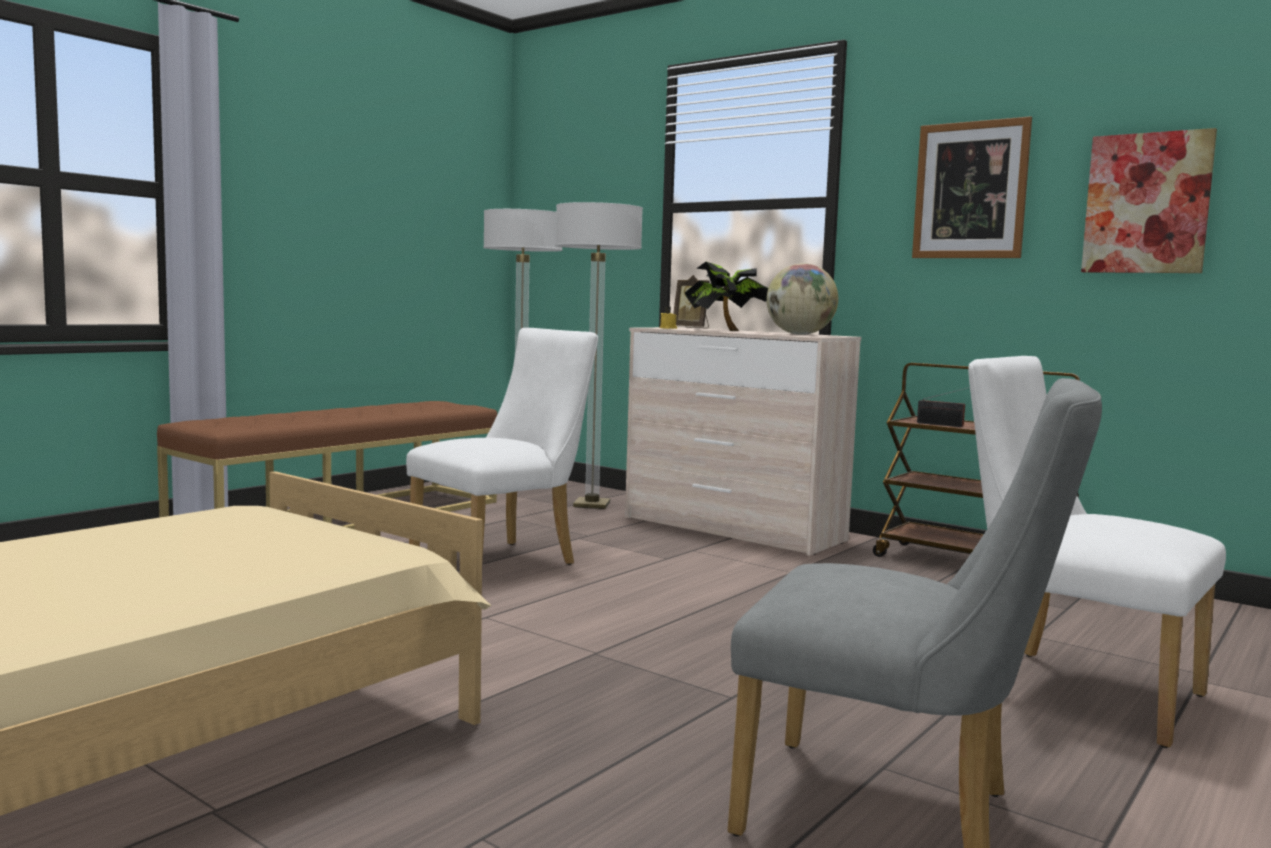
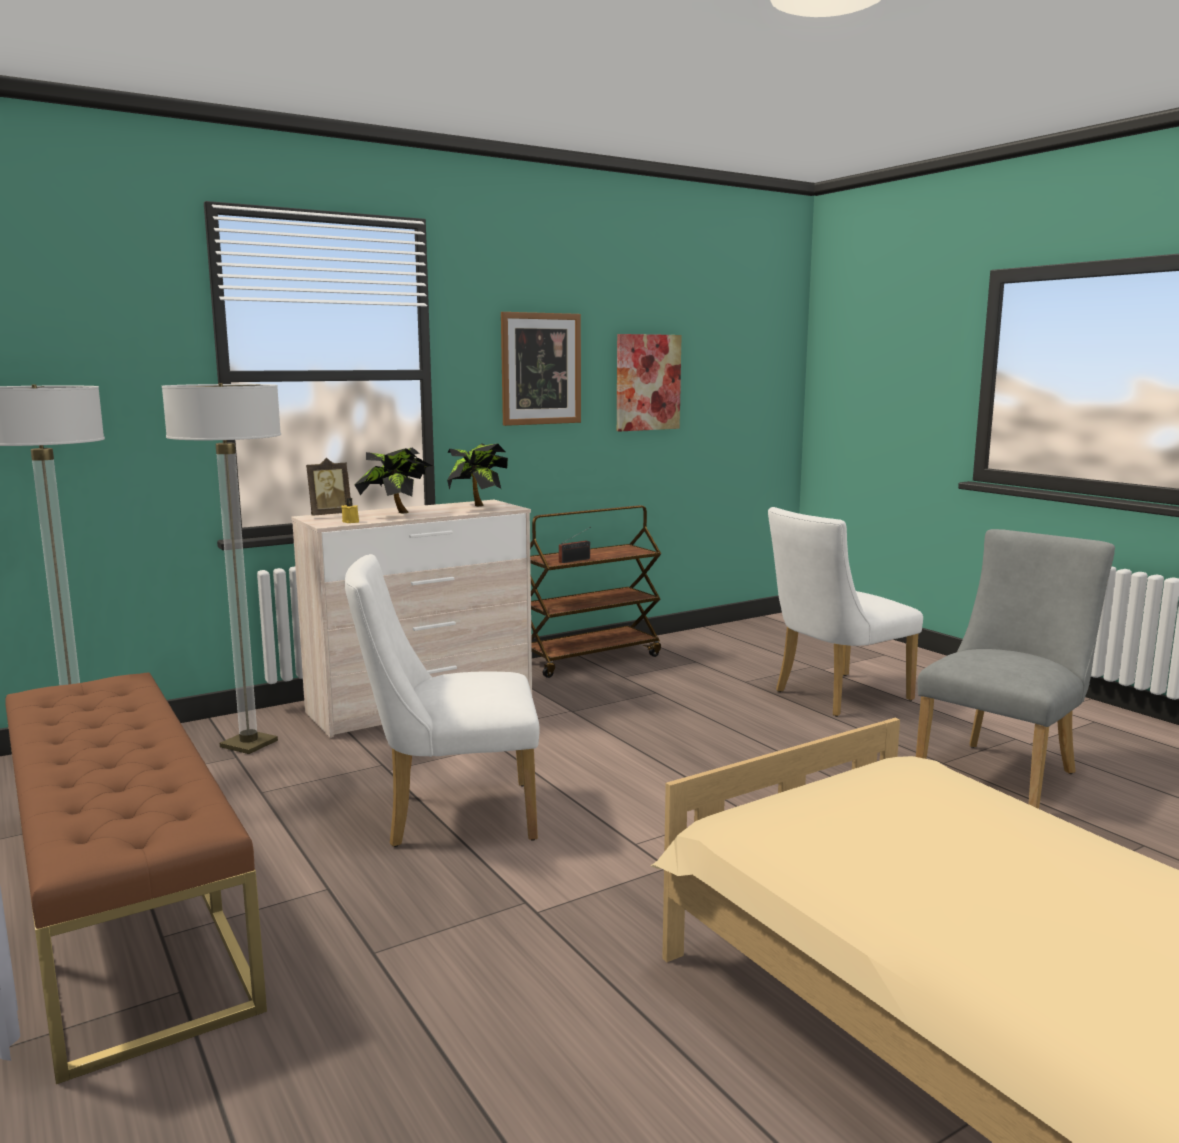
camera: 70 degrees left, 5 degrees up
(504, 561) = (449, 816): white chair -> white chair turned 75 degrees counterclockwise
(800, 334) = (476, 507): globe -> potted plant

